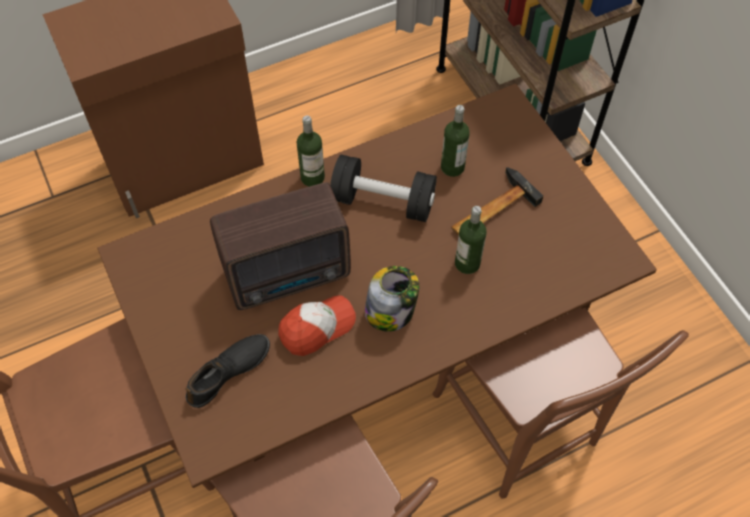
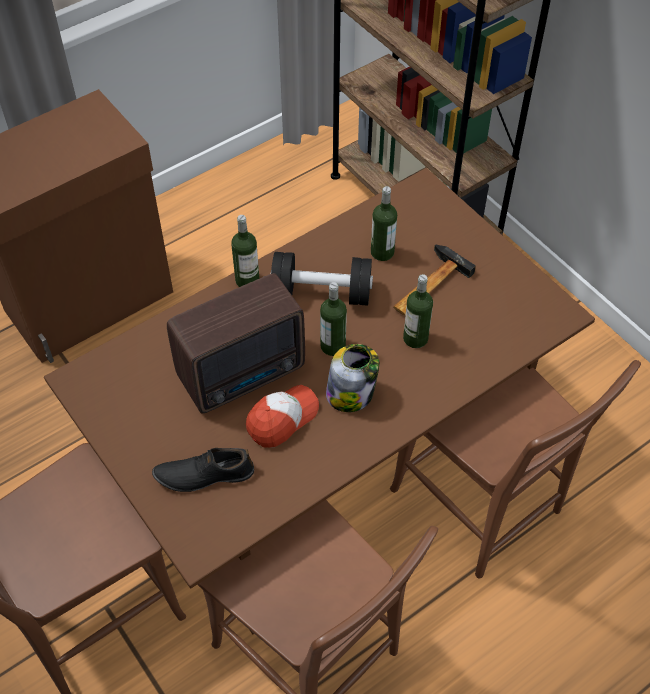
camera: 10 degrees left, 5 degrees down
(229, 373) = (204, 474): black shoe -> black shoe turned 135 degrees counterclockwise
(383, 259) = (333, 346): none -> bottle

